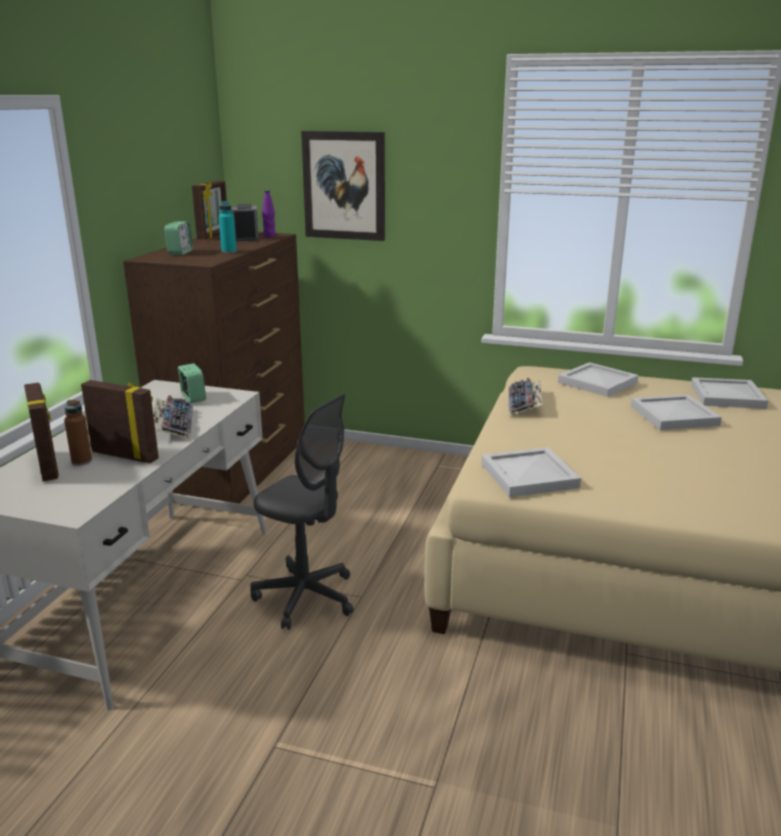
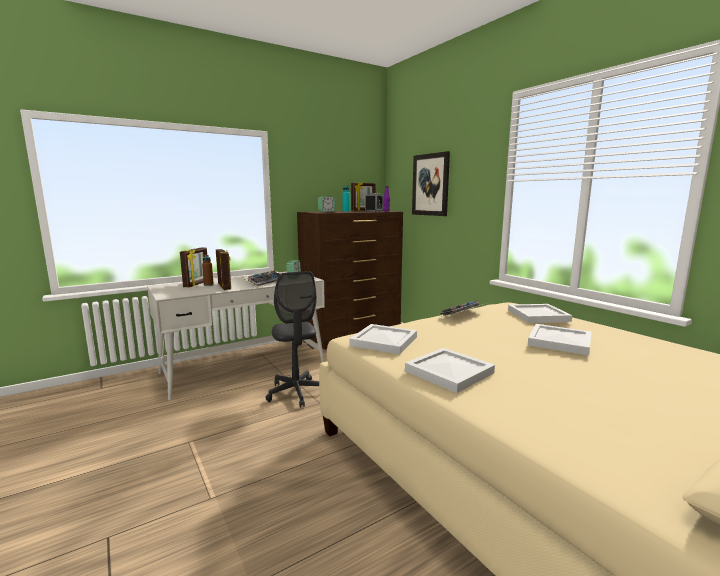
camera: 40 degrees right, 10 degrees down
(726, 396) = (642, 344): white tray -> white tray (449, 371)

